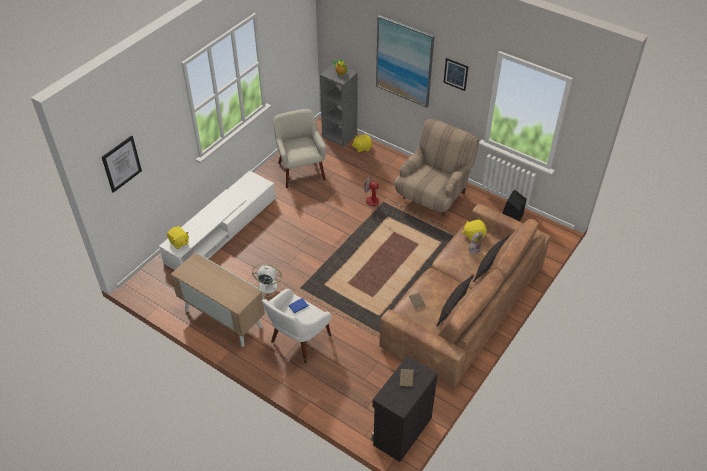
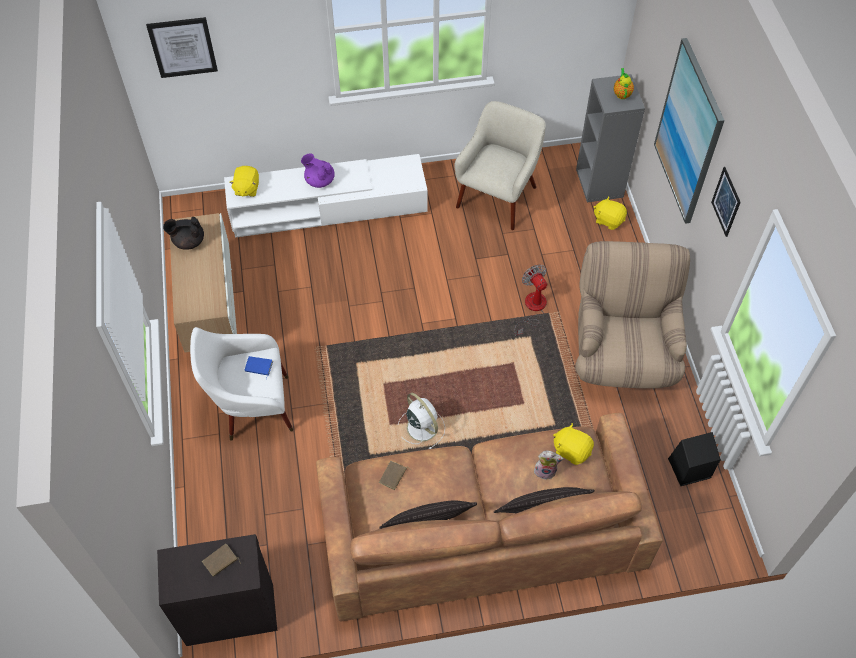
camera: 45 degrees right, 10 degrees up
(195, 275) = (188, 241): none -> black teapot
(214, 213) = (319, 180): none -> purple teapot
(267, 286) = (297, 314): white fan -> white fan (421, 426)
(433, 195) = (621, 353): beige armchair -> beige armchair turned 75 degrees counterclockwise

